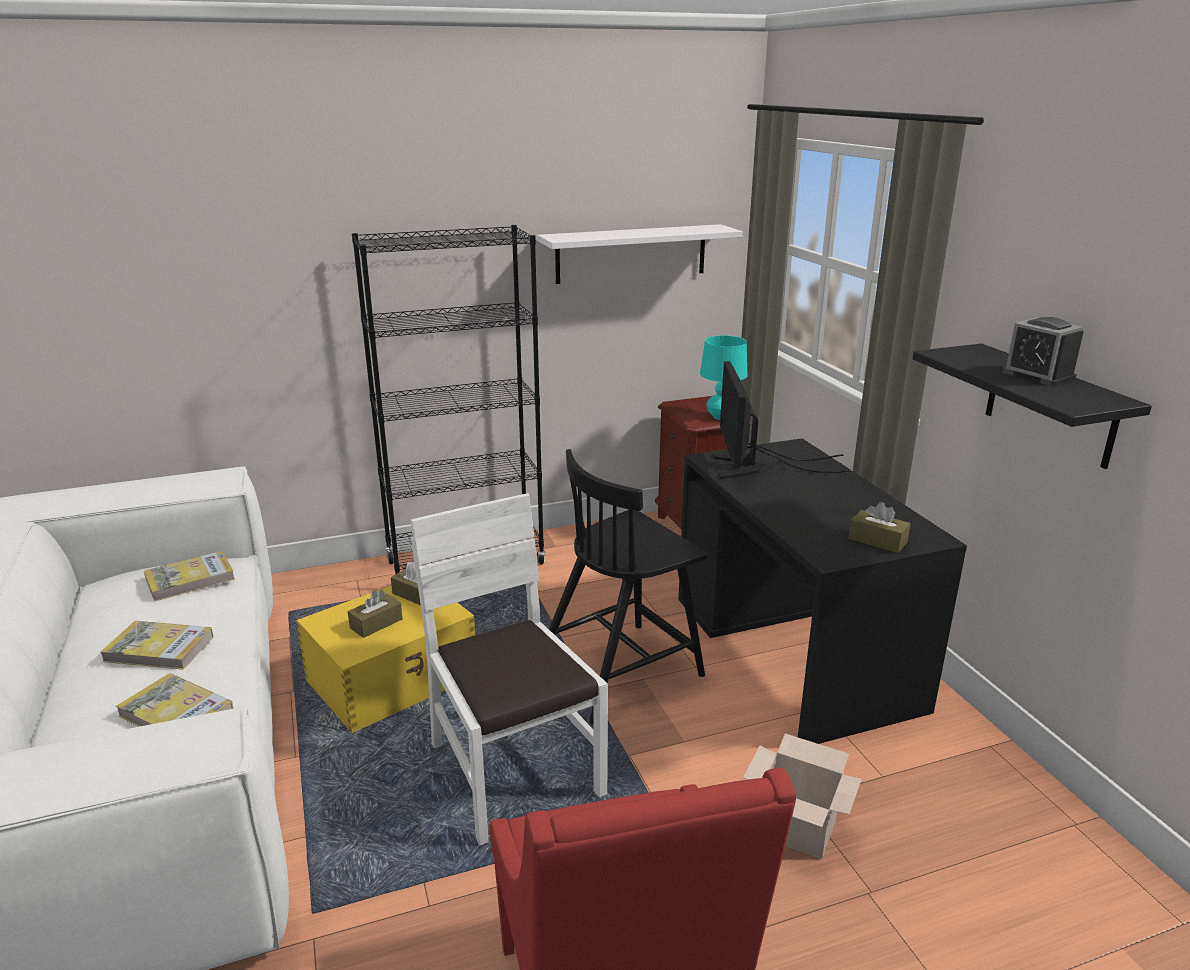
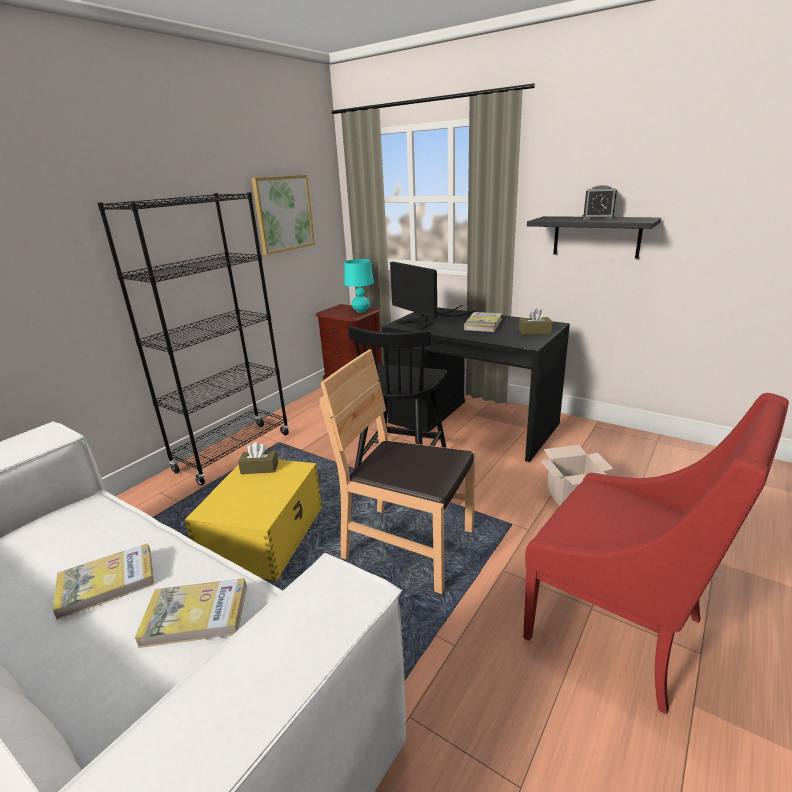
camera: 35 degrees left, 0 degrees up
(190, 579) = (66, 525): book -> book (483, 324)
(376, 624) = (254, 495): brown tissue box -> none
(513, 771) = (408, 545): white chair -> brown chair
(631, 253) = (283, 213): white shelf -> picture

